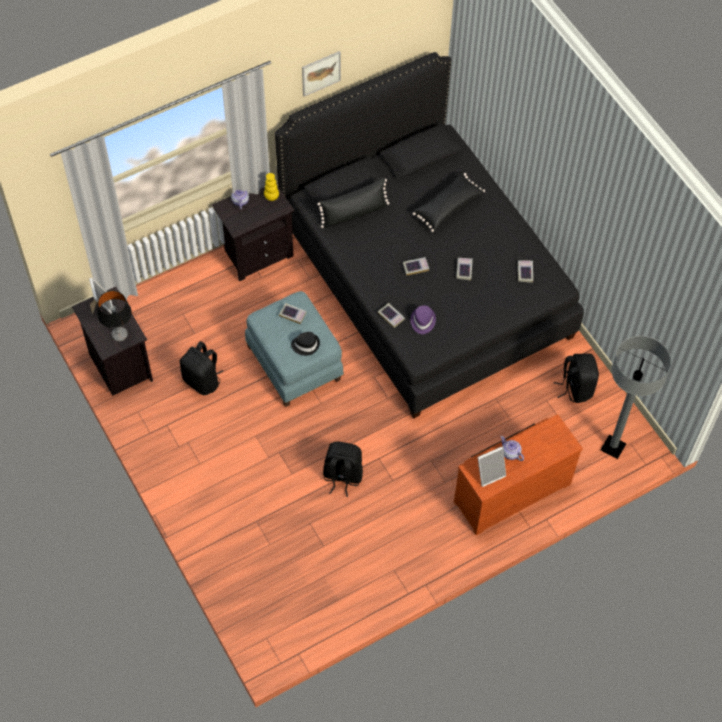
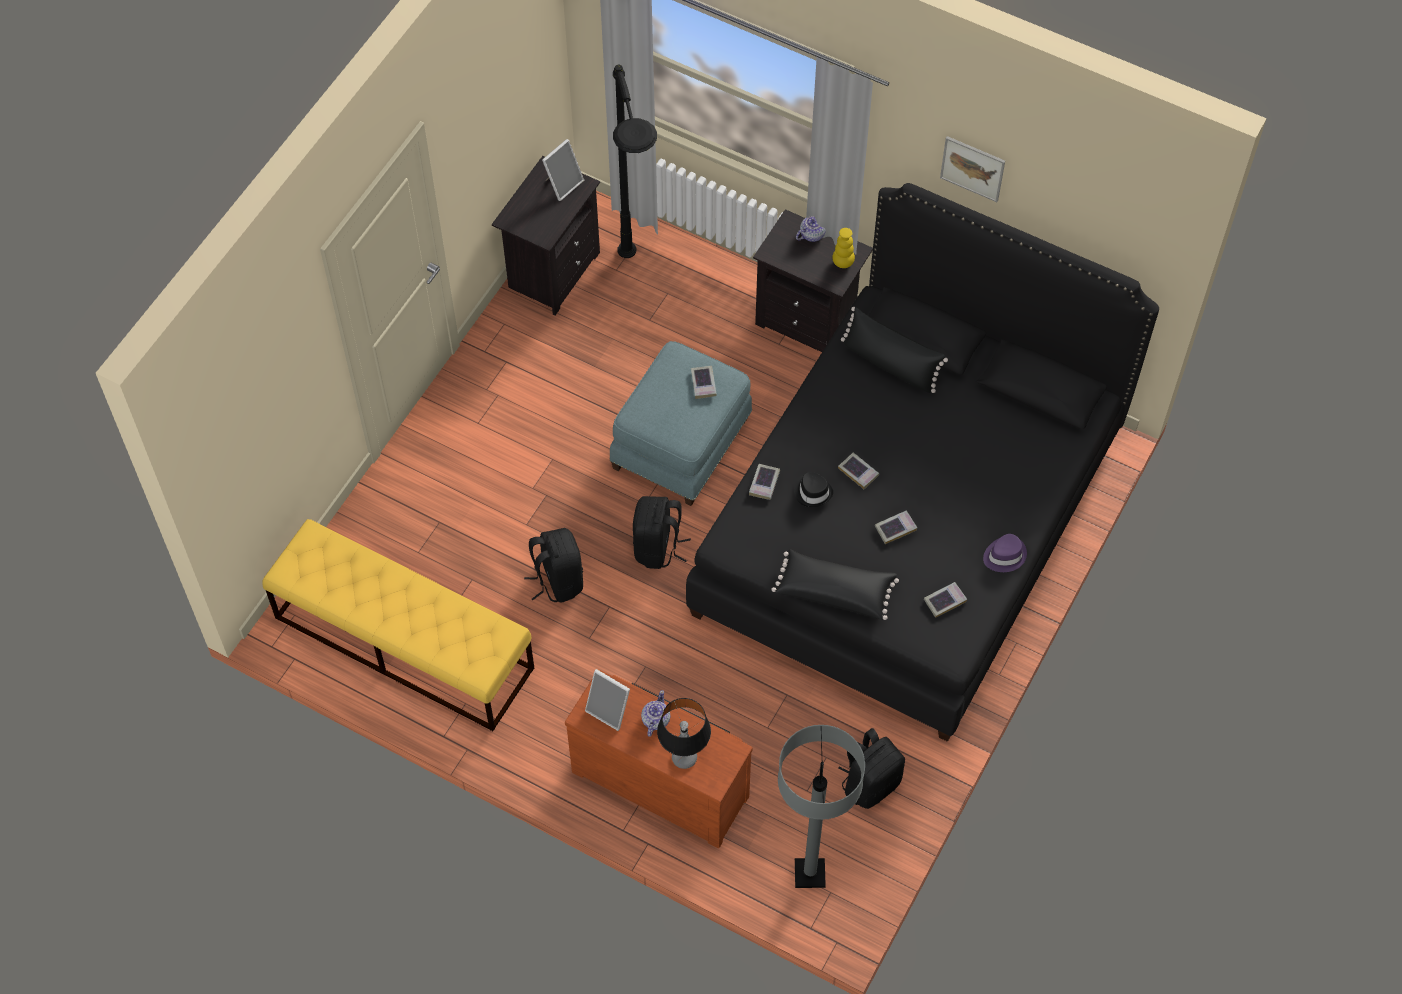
camera: 60 degrees right, 0 degrees up
(119, 335) = (536, 222): table lamp -> table lamp (684, 758)
(175, 331) = (637, 299): none -> black floor lamp
(202, 380) = (590, 364): black backpack -> black backpack (658, 548)
(305, 345) = (670, 420): black hat -> black hat (813, 492)
(328, 584) = (403, 642): none -> yellow bench
(422, 321) = (781, 521): purple hat -> purple hat (1004, 555)
(447, 207) = (981, 460): black pillow -> black pillow (834, 590)

